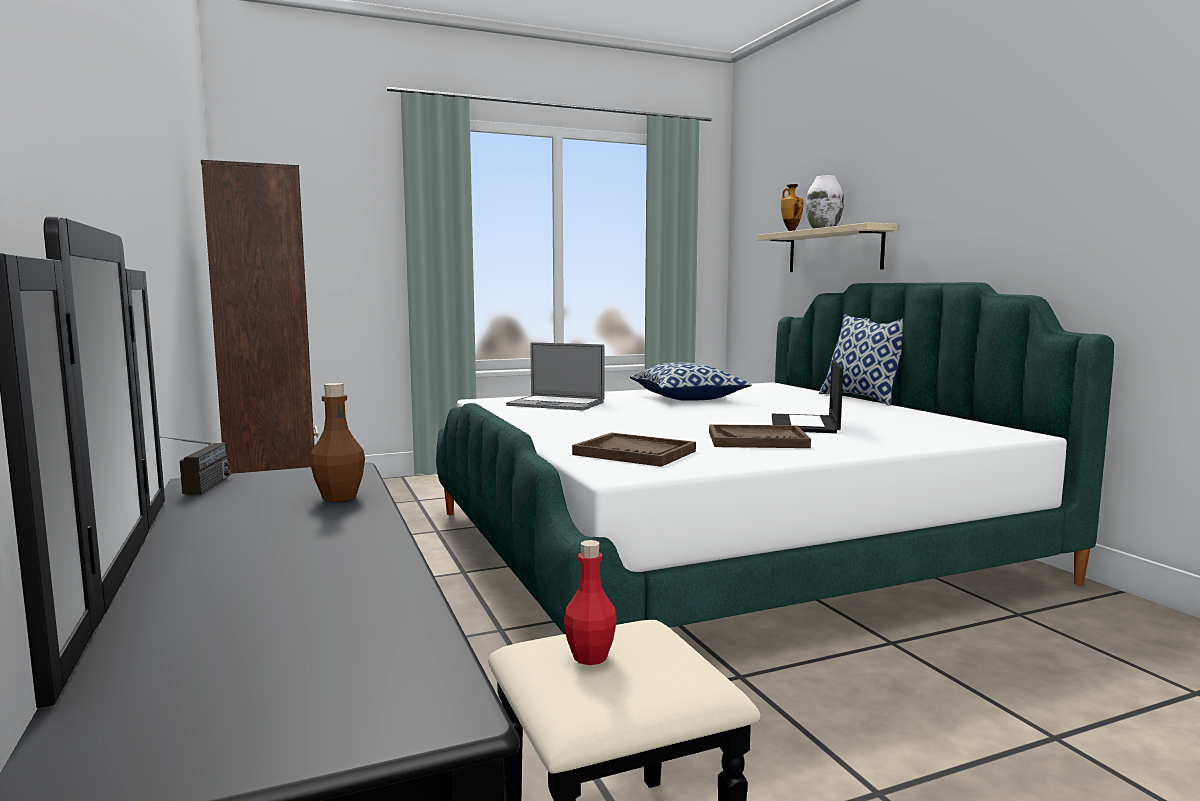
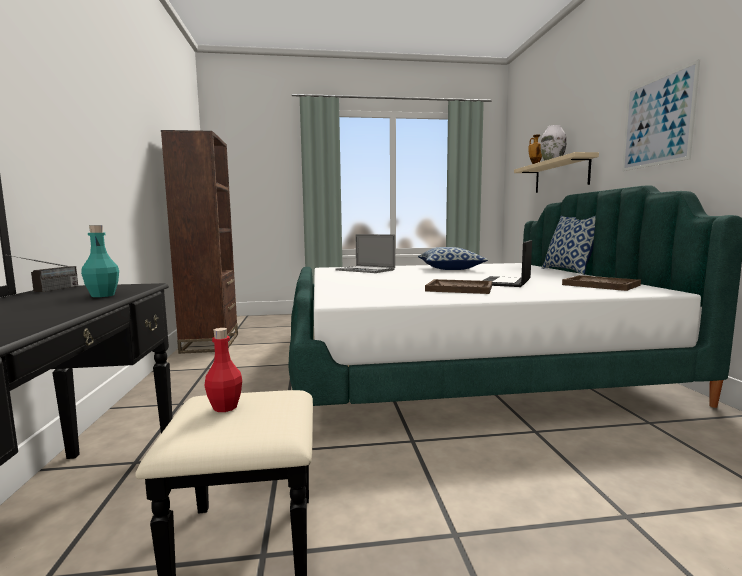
camera: 15 degrees right, 0 degrees up
(339, 497) = (103, 295): brown bottle -> turquoise bottle
(635, 453) = (369, 292): brown tray -> brown tray (601, 285)
(987, 193) = (657, 121): none -> picture

